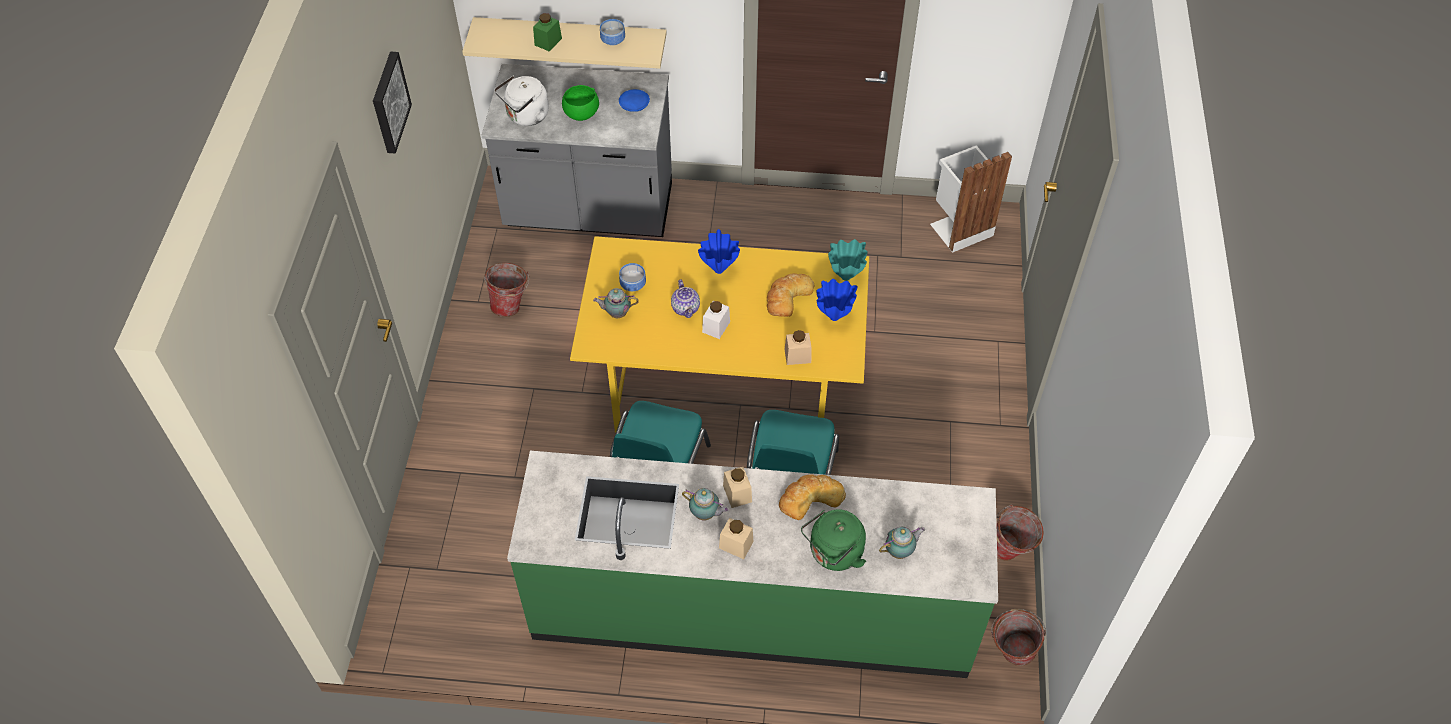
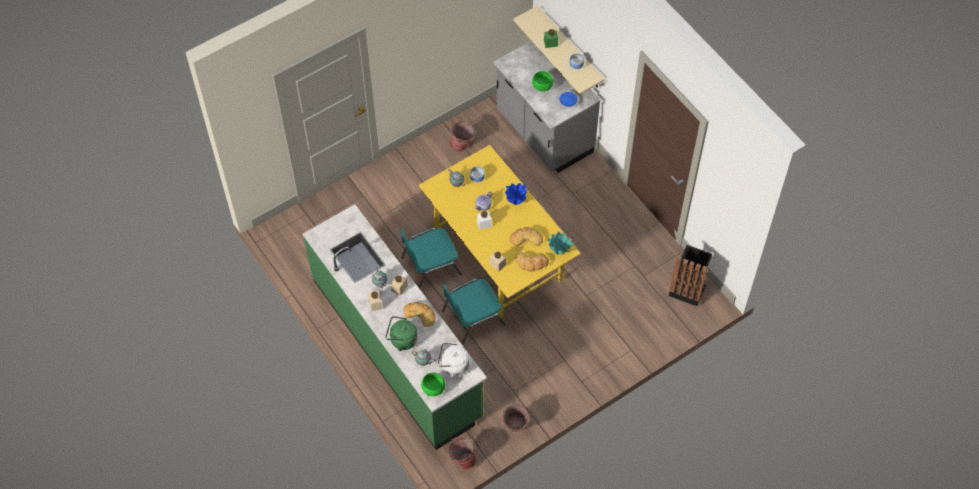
camera: 50 degrees right, 5 degrees up
(388, 102) = (426, 22): picture -> none
(526, 116) = (520, 68): white kettle -> white kettle (453, 366)
(833, 317) = (531, 263): blue vase -> bread
(959, 228) = (687, 288): white trash can -> black trash can
(959, 570) = (434, 389): none -> green bowl

